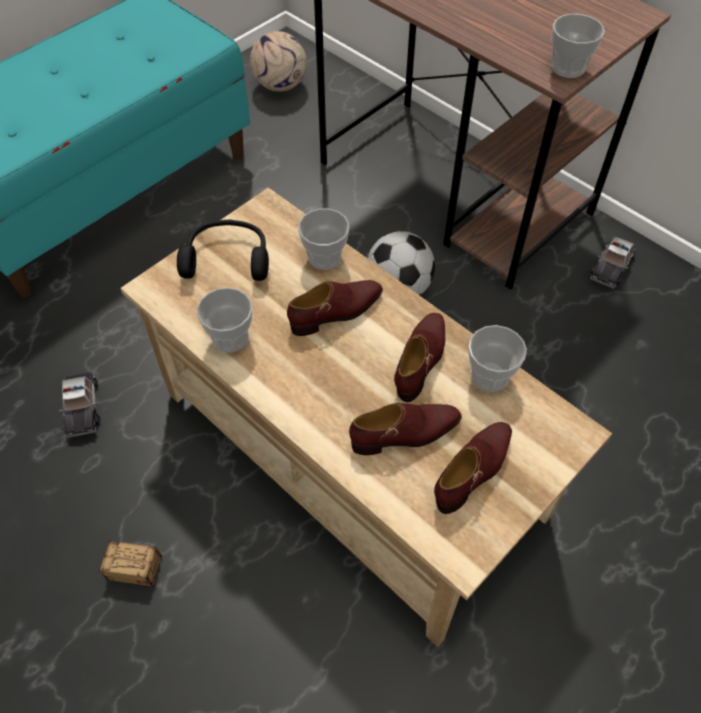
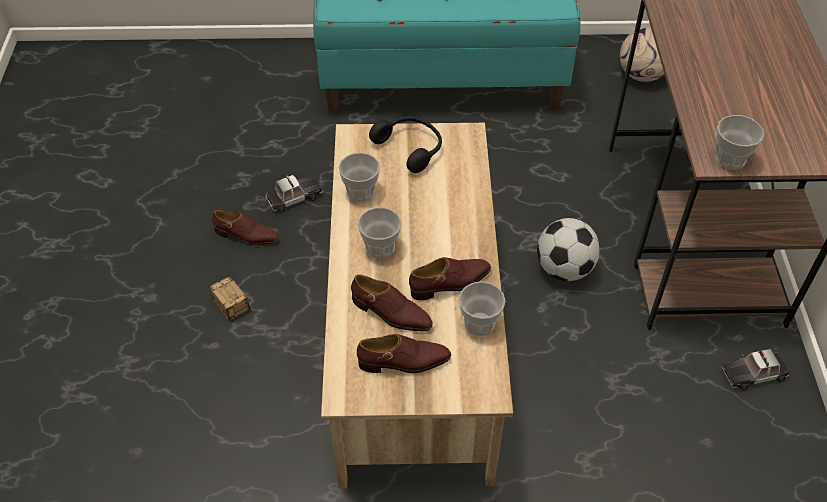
camera: 45 degrees right, 5 degrees down
(81, 407) = (294, 197): toy car -> toy car turned 150 degrees counterclockwise
(324, 257) = (467, 186): cup -> cup (380, 247)
(337, 312) = (435, 221): brown shoe -> brown shoe (246, 236)

